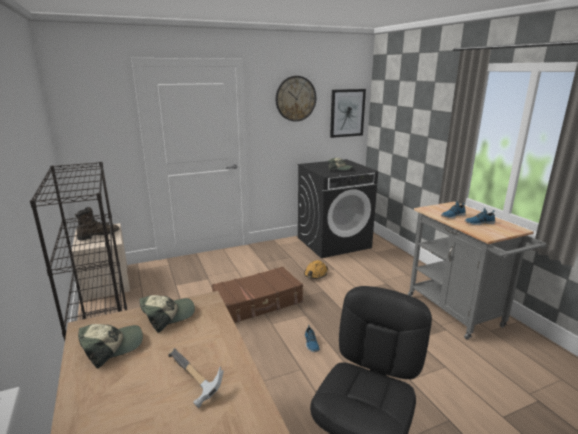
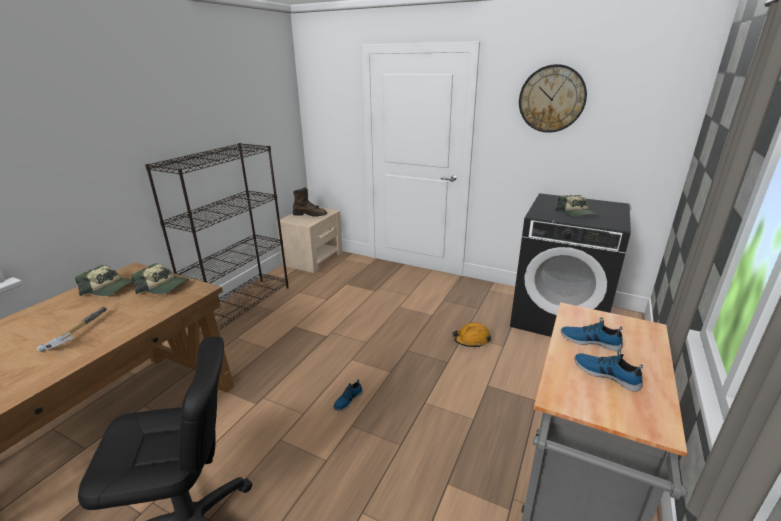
camera: 50 degrees right, 5 degrees up
(258, 303) = (373, 334): brown suitcase -> none
(347, 113) = (646, 129): picture -> none

